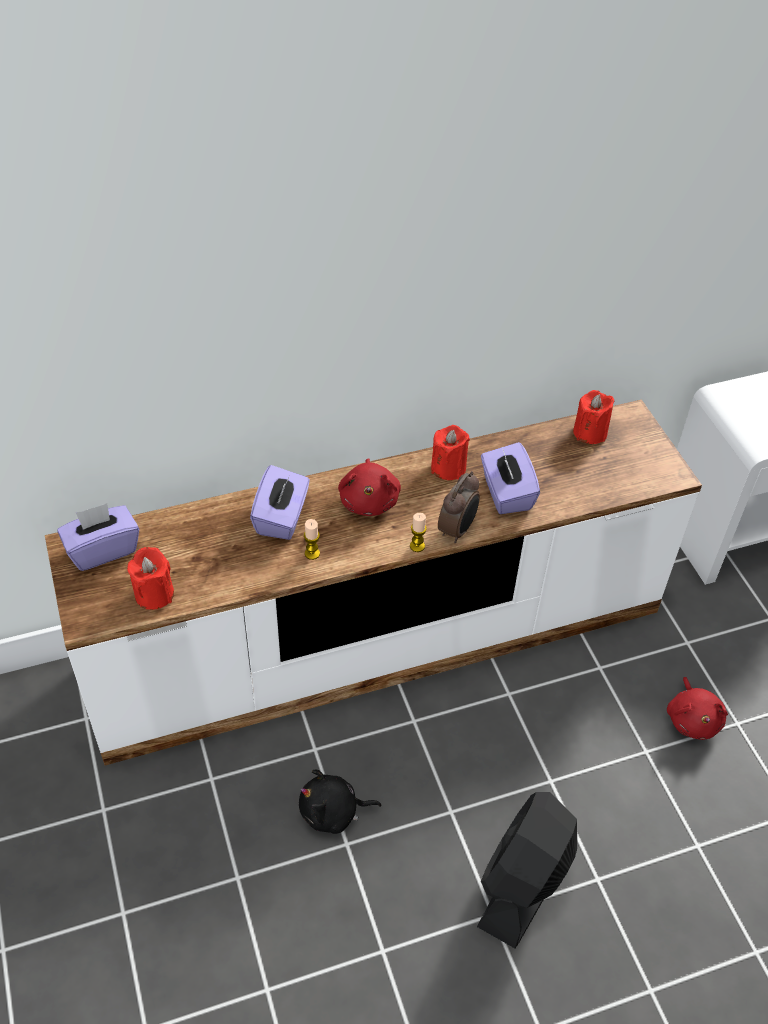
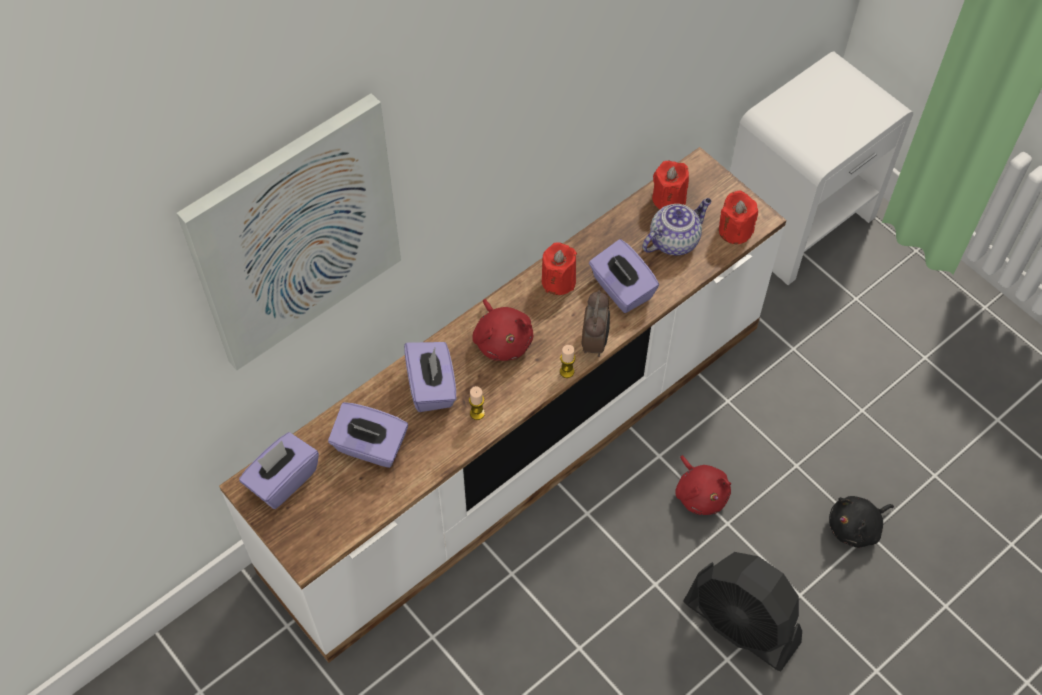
camera: 20 degrees left, 10 degrees up
(154, 594) = (355, 506): red candle -> red candle (735, 230)
(155, 273) = (295, 234): none -> picture
(197, 549) = (370, 447): none -> purple tissue box
(333, 812) = (554, 624): black plush toy -> black plush toy (856, 527)
(523, 884) = (741, 623): black fan -> black fan turned 60 degrees counterclockwise
(579, 468) = (674, 240): none -> teapot
(692, 719) = (824, 420): red plush toy -> red plush toy (700, 493)

